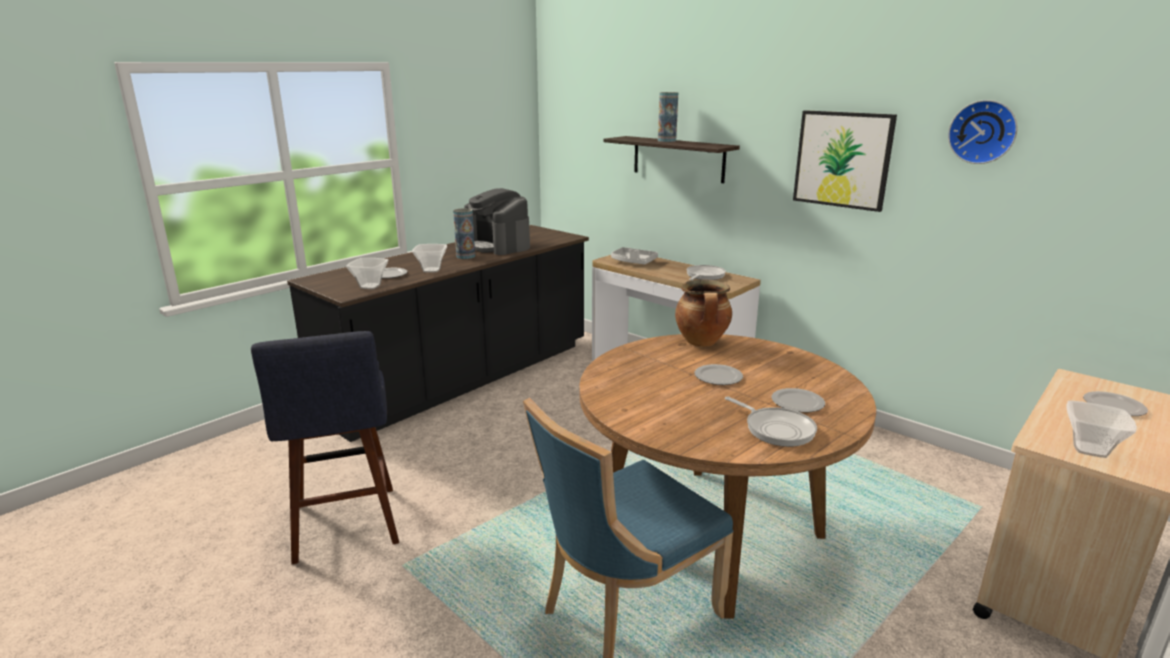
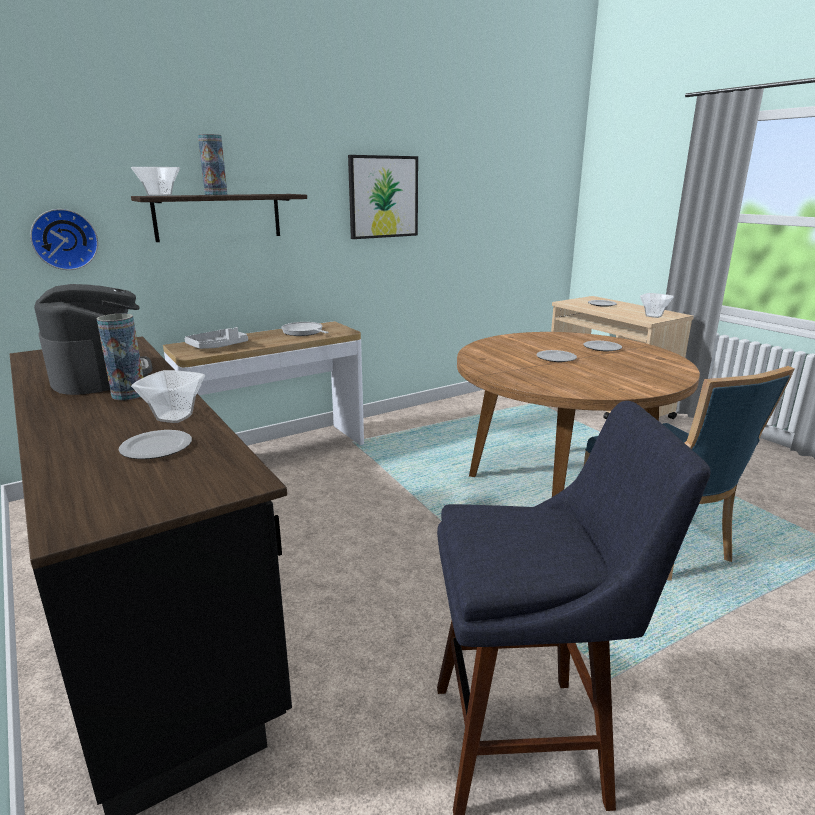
camera: 75 degrees left, 0 degrees up
(369, 286) = (212, 463): bowl -> bowl (159, 195)
(498, 246) = (100, 375): coffee machine -> coffee machine turned 90 degrees counterclockwise
(702, 343) = (482, 353): cooking pot -> none
(776, 429) = (645, 357): frying pan -> none
(983, 132) = (464, 167): wall clock -> wall clock (64, 239)

